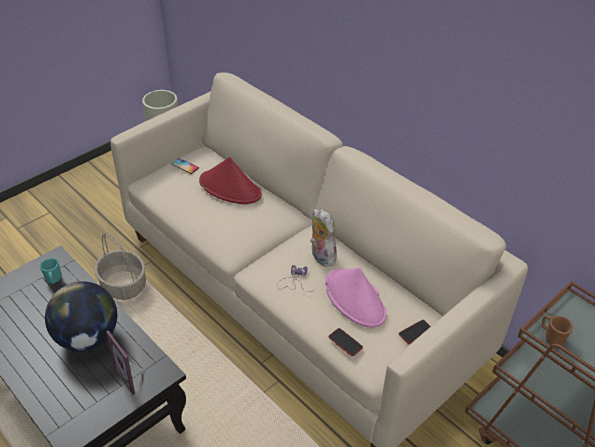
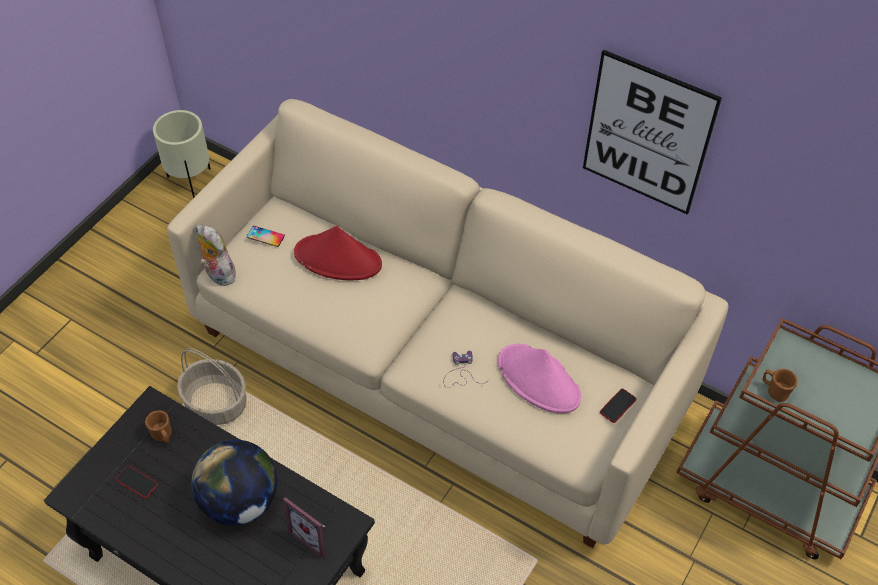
camera: 15 degrees left, 10 degrees up
(54, 280) = (163, 436): turquoise mug -> brown mug
(321, 256) = (481, 331): plush toy -> plush toy (217, 274)
(345, 342) = (544, 437): phone -> phone (137, 482)
(473, 101) = (648, 134): none -> picture

